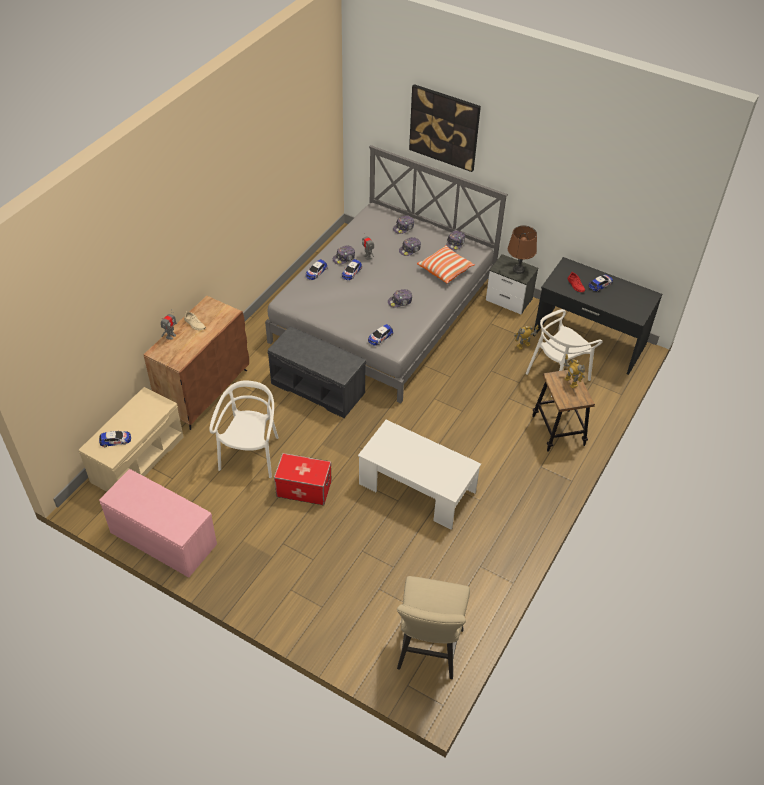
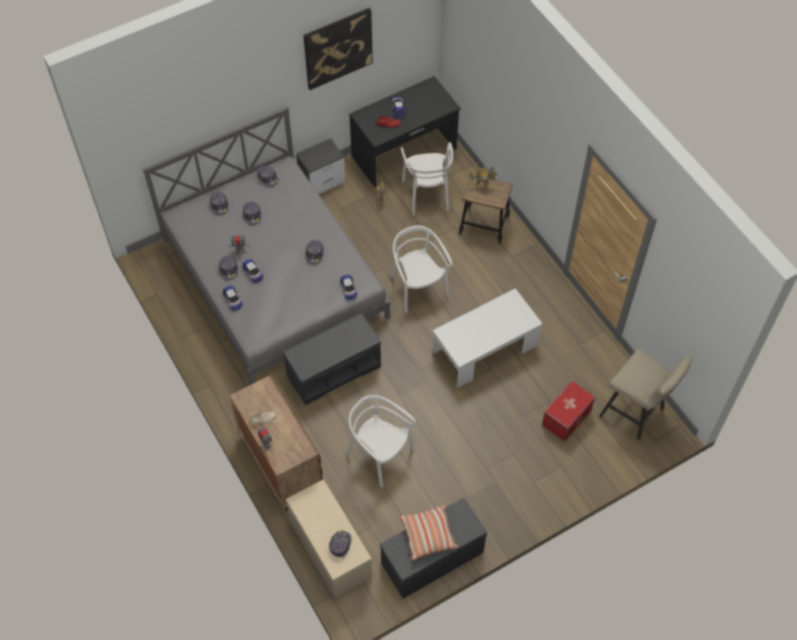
camera: 60 degrees left, 10 degrees up
(115, 440) = (340, 544): toy car -> cap
(162, 538) = (432, 559): pink bench -> grey bench
(303, 489) = (440, 430): storage box -> storage box (566, 418)
(444, 127) = (210, 101): picture -> picture (338, 48)
(445, 270) = (297, 202): pillow -> pillow (427, 535)
(448, 410) = (418, 288): none -> white chair
(518, 269) = (323, 152): brown table lamp -> none

